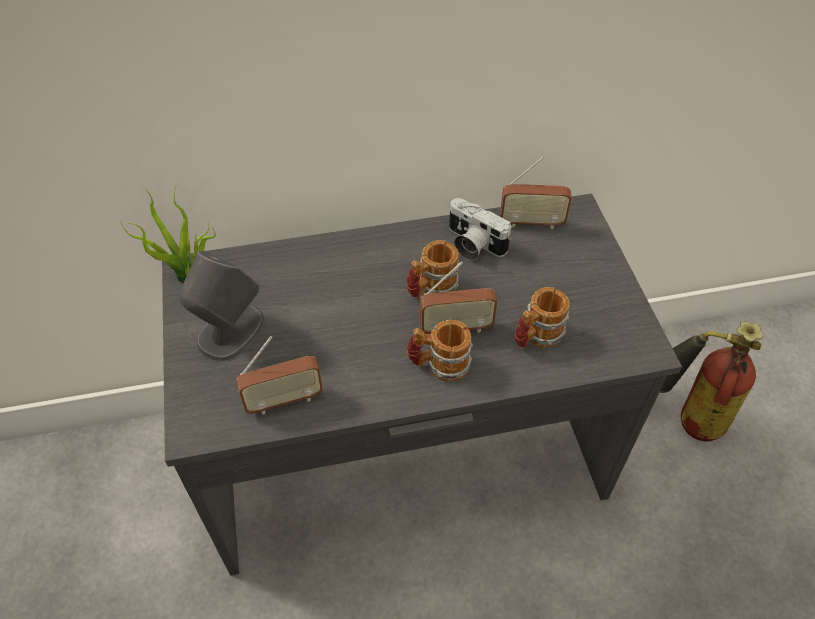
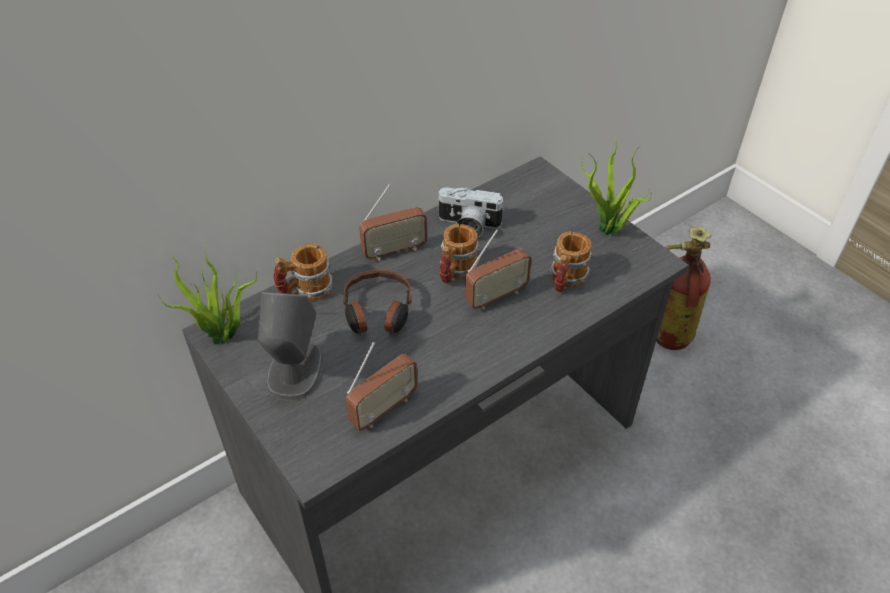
camera: 25 degrees left, 5 degrees down
(335, 303) = (377, 312): none -> headphones
(439, 365) = (501, 331): mug -> mug (305, 290)
(531, 222) = (506, 193): radio -> radio (394, 251)
(615, 299) = (608, 231): none -> potted plant

